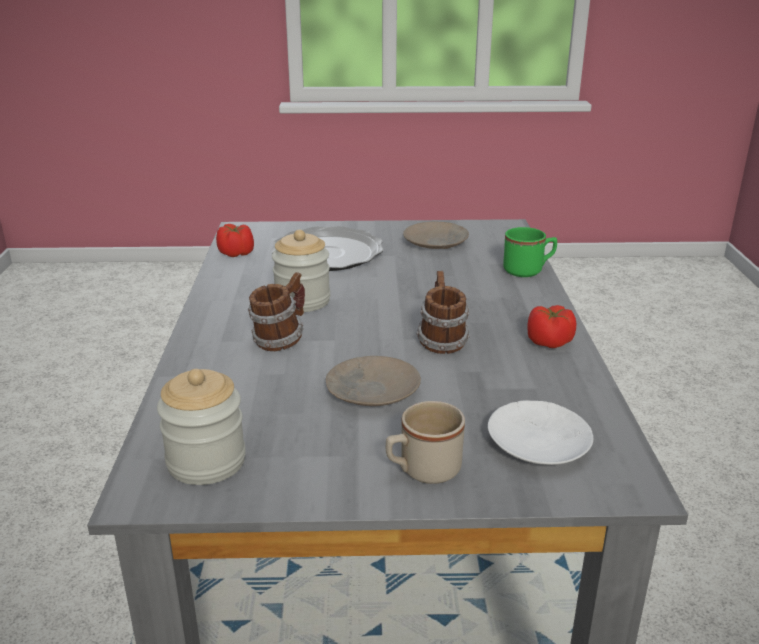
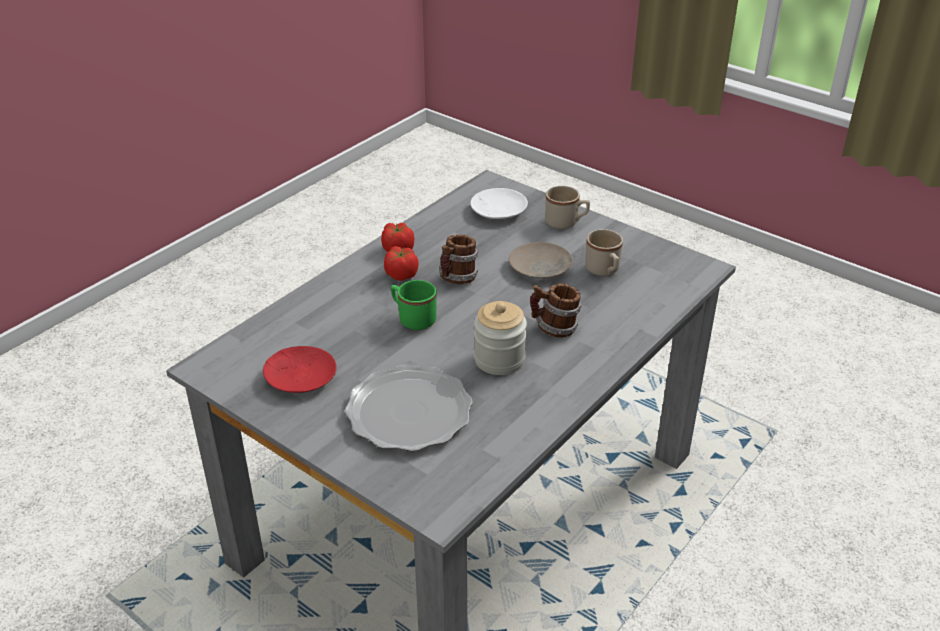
camera: 140 degrees left, 10 degrees up
(206, 462) = (663, 269): jar -> none
(236, 254) = (488, 459): tomato -> tomato (401, 274)
(288, 422) = (604, 271): none -> beige mug
(436, 243) = (300, 376): beige plate -> red plate
(528, 270) = (296, 307): green mug -> green mug (413, 318)

